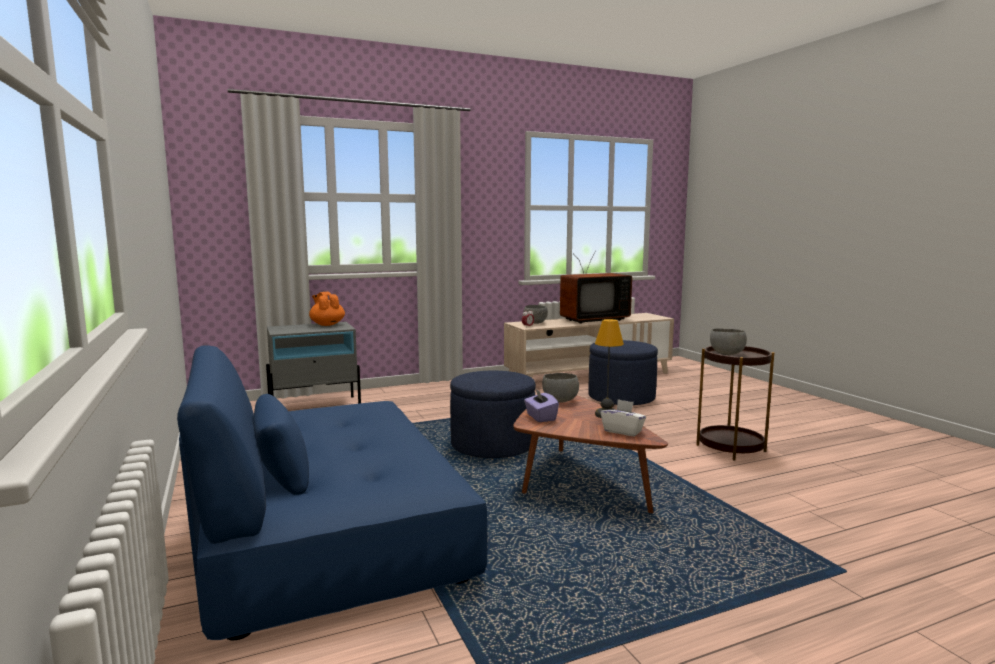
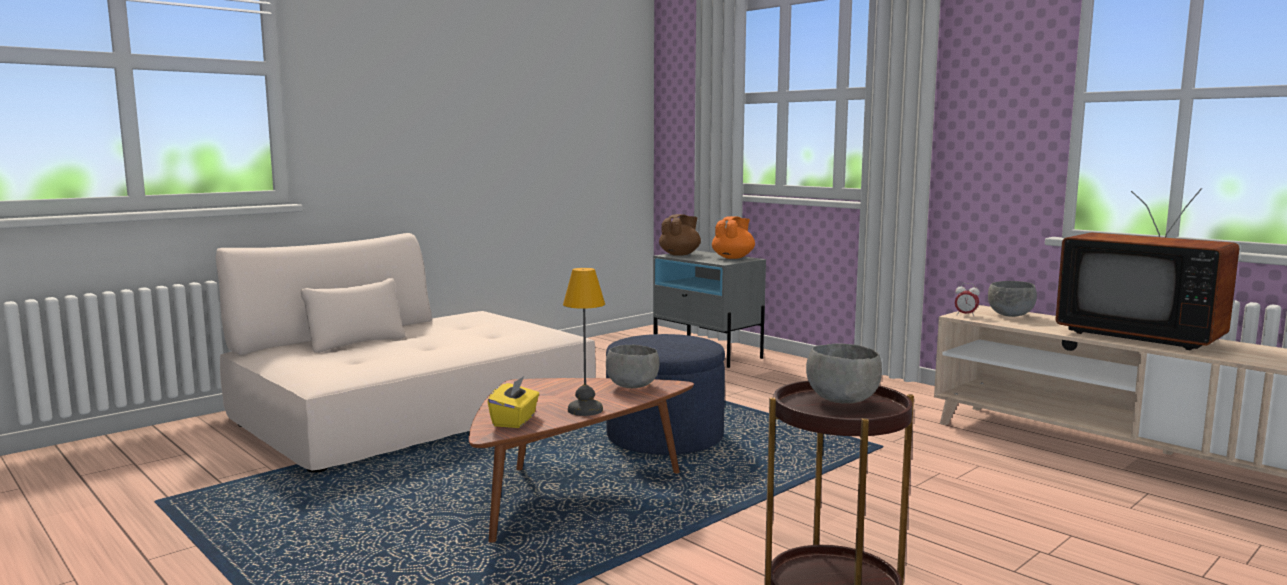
camera: 70 degrees right, 0 degrees up
(283, 330) = (680, 254): none -> brown teapot
(326, 523) = (416, 412): blue sofa -> beige sofa
(540, 417) = (549, 385): purple tissue box -> none
(621, 398) = (1020, 491): blue ottoman -> none
(623, 431) = (515, 420): white tissue box -> yellow tissue box

